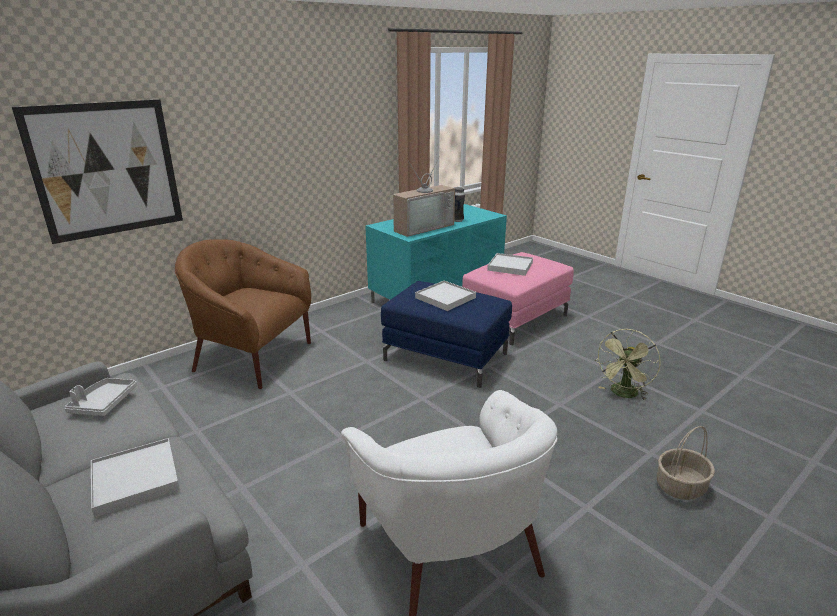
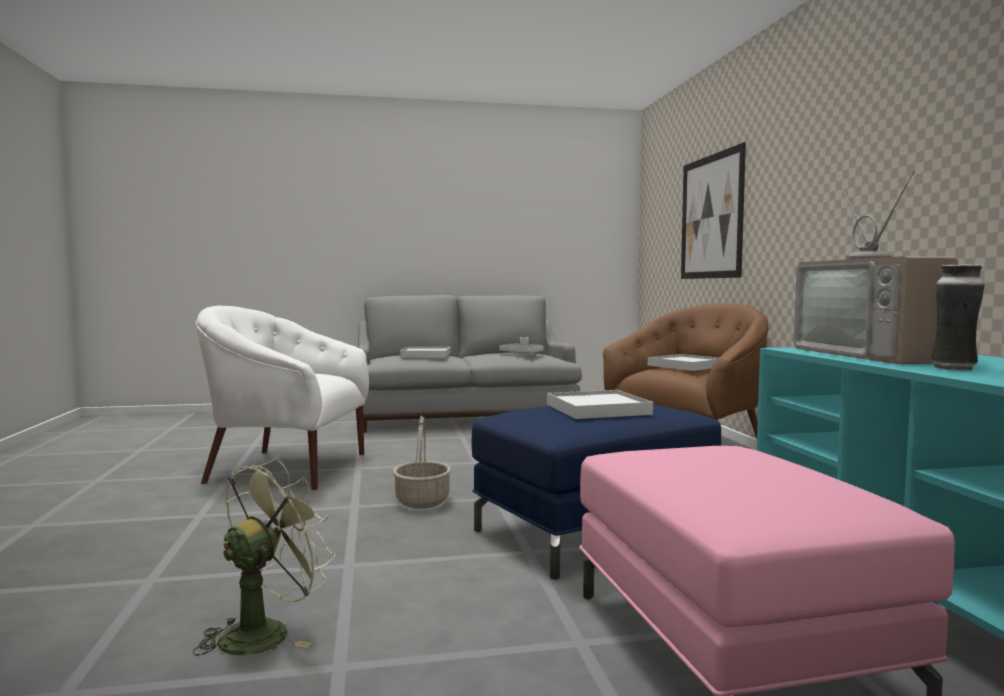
camera: 120 degrees right, 20 degrees down
(510, 266) = (738, 463): white tray -> white tray (686, 366)
(623, 394) = (266, 631): green fan -> green fan turned 60 degrees clockwise
(680, 487) = (87, 568): basket -> basket (422, 501)

